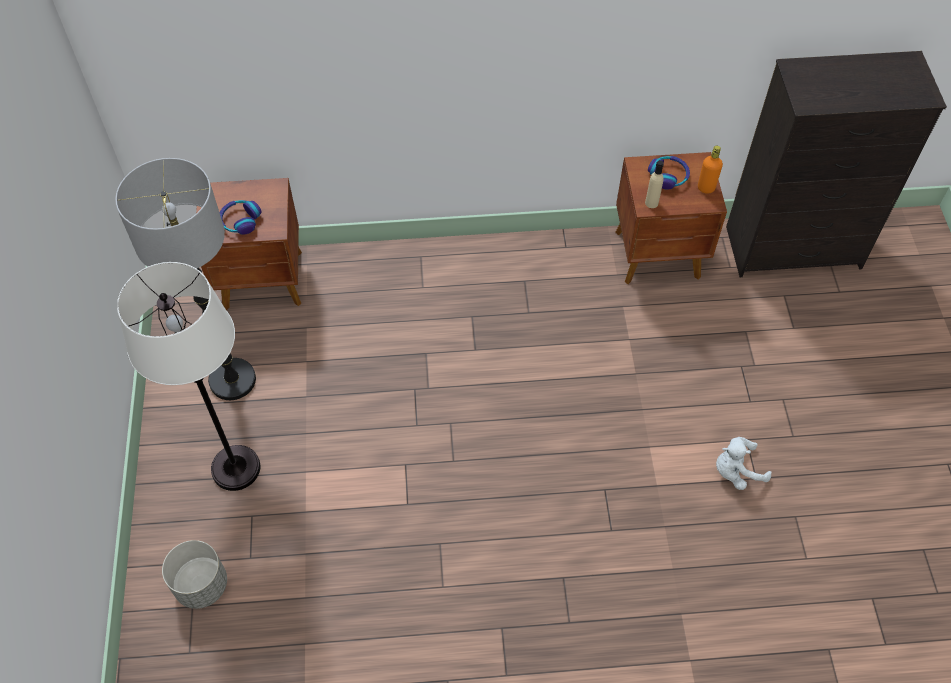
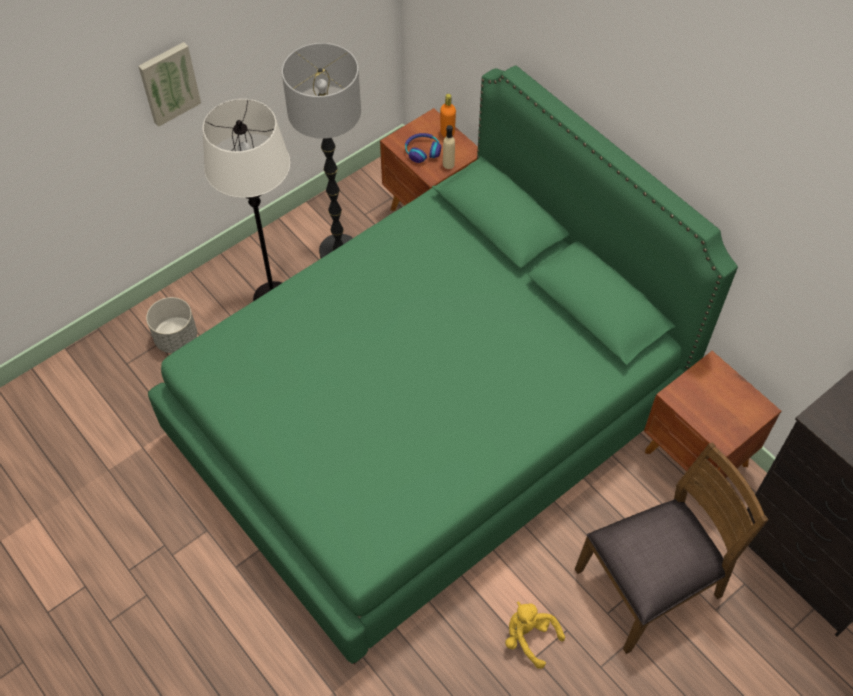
camera: 55 degrees right, 0 degrees up
(33, 332) = (168, 83): none -> picture
(475, 420) = (427, 420): none -> green bed
(651, 203) = (681, 396): beige bottle -> beige bottle (448, 164)
(668, 176) = (722, 393): headphones -> none
(706, 188) = (736, 428): orange bottle -> orange bottle (447, 133)
(736, 471) = (529, 637): white plush toy -> yellow plush toy
(745, 356) = (650, 585): none -> brown chair

